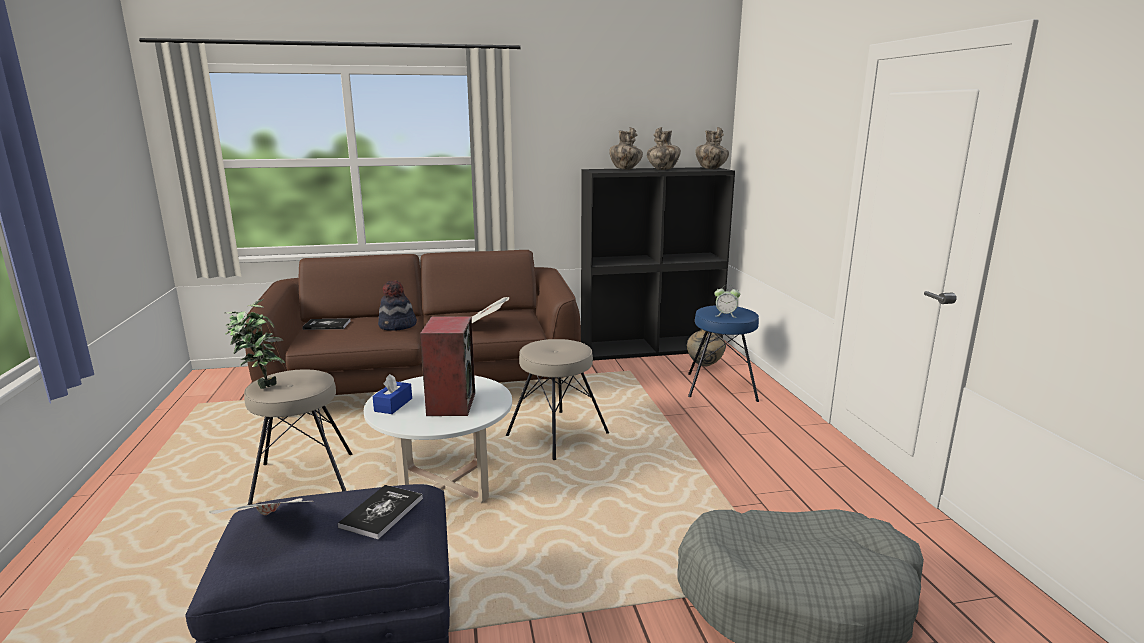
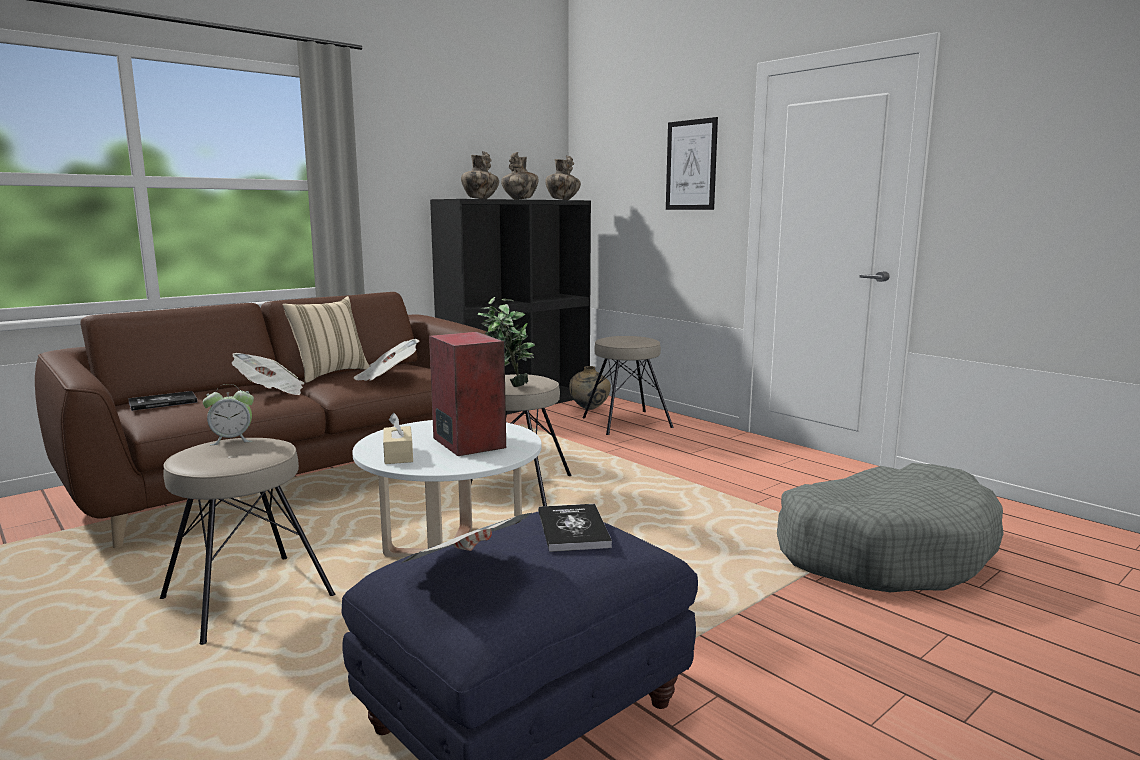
camera: 30 degrees left, 5 degrees down
(261, 385) = (193, 460): potted plant -> potted plant (508, 386)
(393, 405) = (398, 455): blue tissue box -> beige tissue box
(397, 326) = (271, 392): hat -> newspaper
(457, 313) = (329, 374): none -> beige pillow
(721, 386) = (626, 422): blue stool -> beige stool
(725, 315) = (631, 341): alarm clock -> alarm clock (232, 440)
(812, 146) = (691, 165): none -> picture

